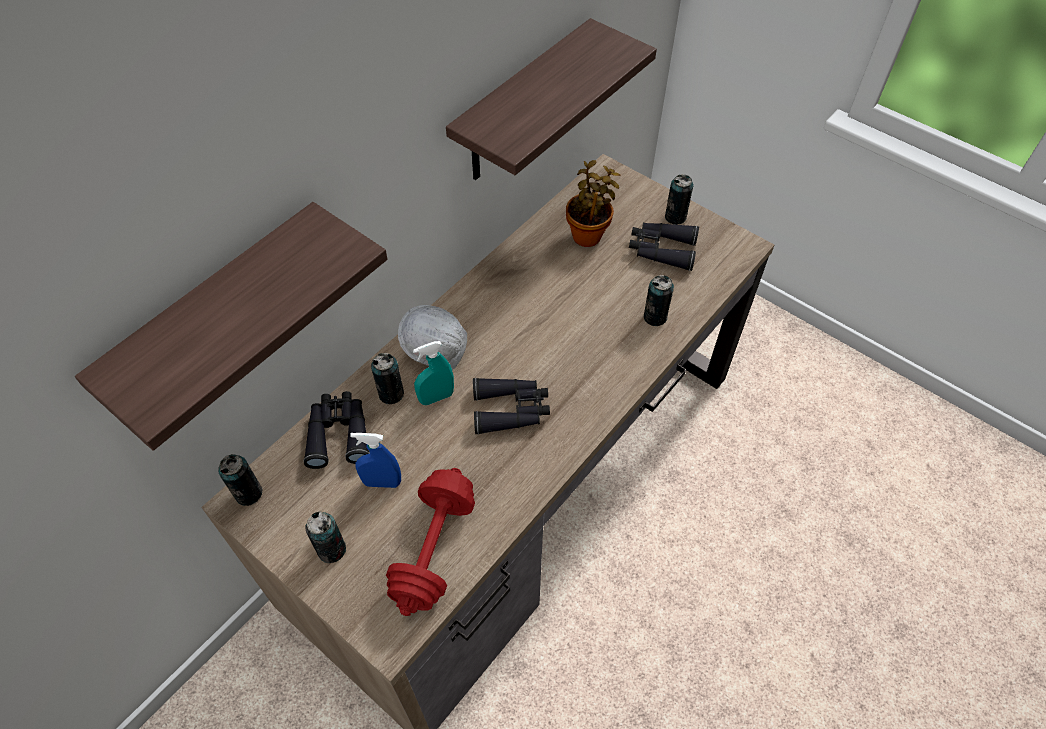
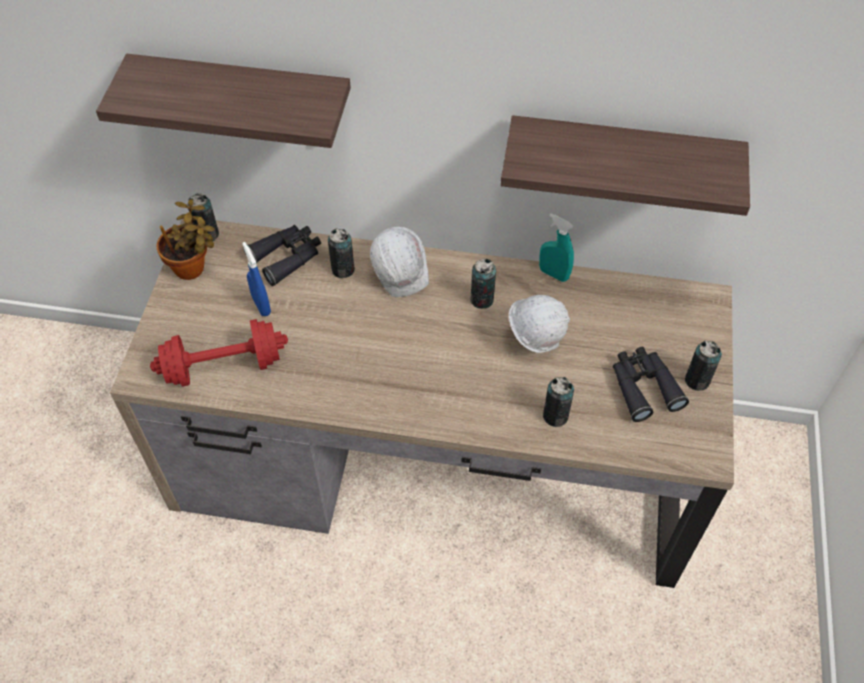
camera: 60 degrees right, 0 degrees up
(331, 549) = (190, 305): can -> can (482, 299)
(436, 397) = (358, 299): turquoise spray bottle -> turquoise spray bottle (553, 274)
(511, 410) = (379, 355): black binoculars -> none
(573, 293) = (534, 341): none -> white hard hat
(588, 234) = (615, 321): potted plant -> potted plant (193, 268)

